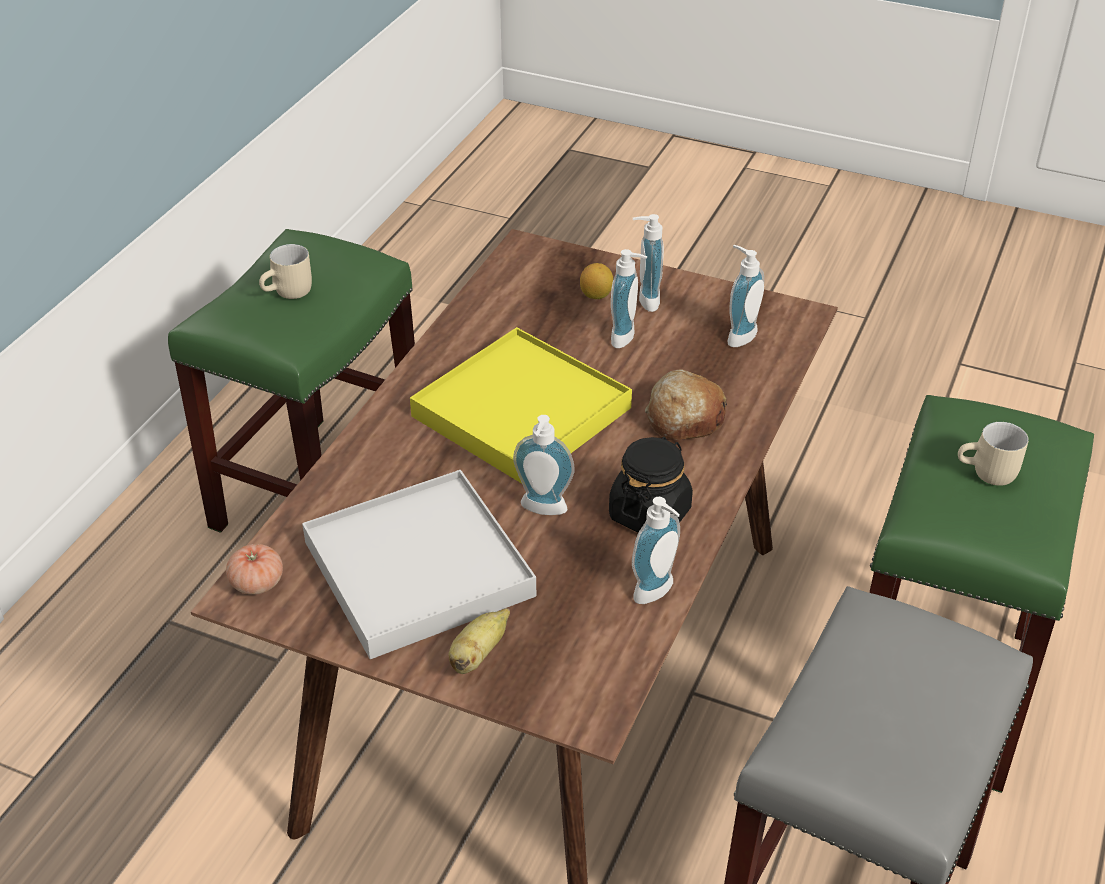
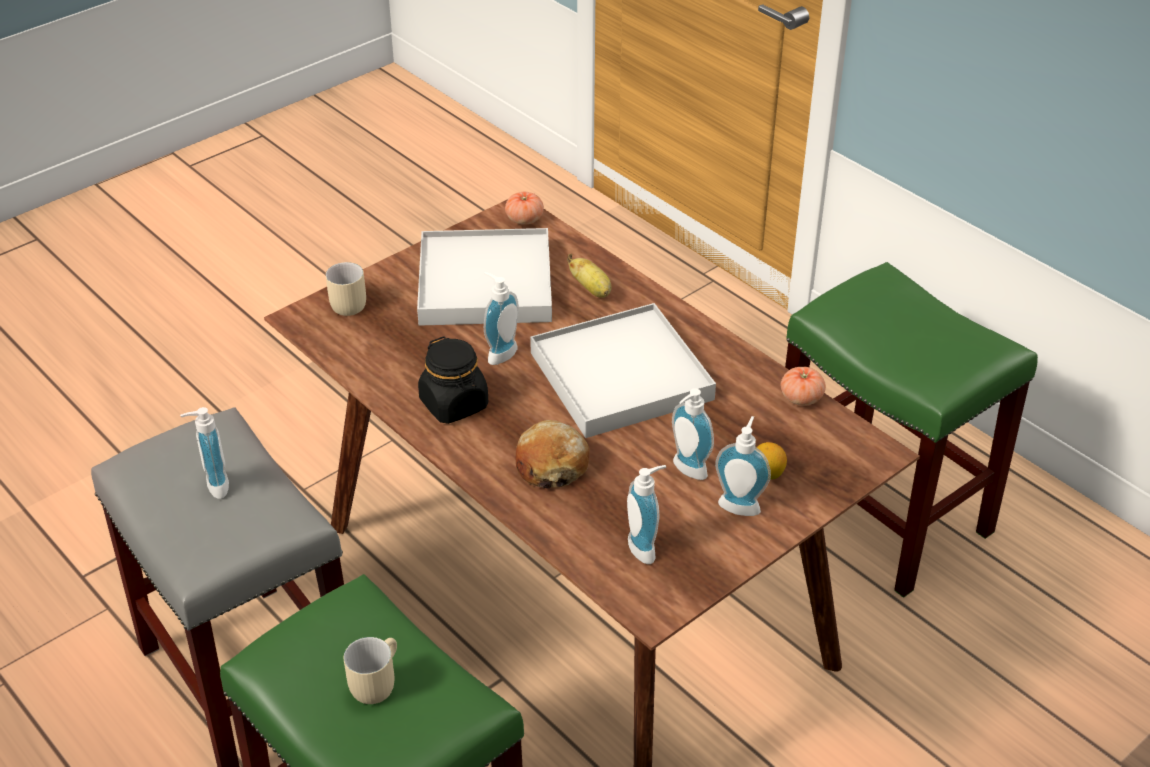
camera: 115 degrees right, 0 degrees up
(289, 293) = (908, 327): beige mug -> beige mug (345, 303)
(478, 298) = (801, 398): none -> tomato
(478, 654) = (390, 288): banana -> banana (592, 289)
(521, 412) = (621, 376): yellow tray -> white tray
(657, 593) = (374, 380): soap dispenser -> soap dispenser (213, 486)

